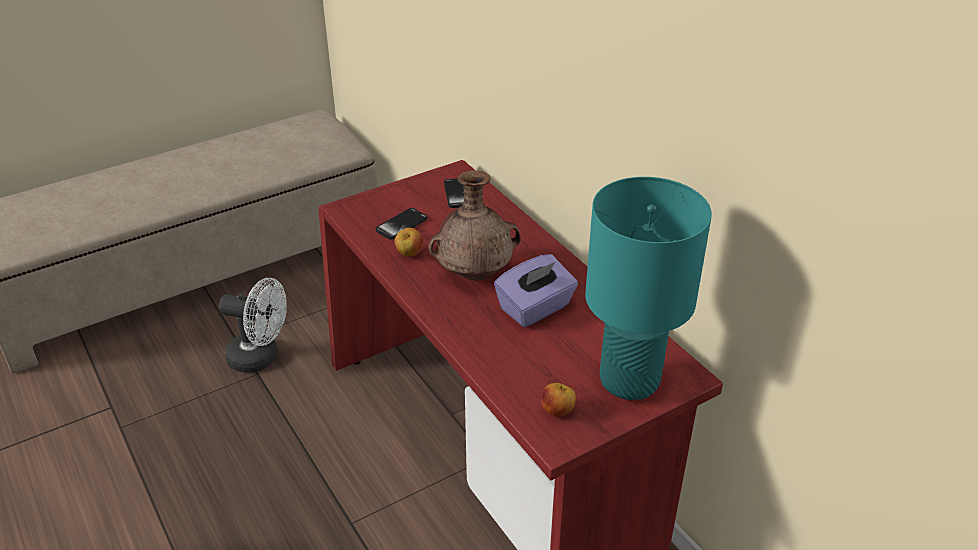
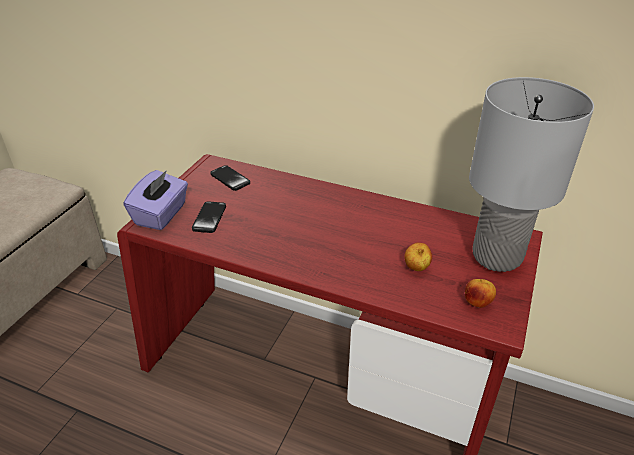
camera: 35 degrees left, 0 degrees up
(261, 358) = (70, 395): white fan -> none
(409, 254) = (240, 237): apple -> apple (416, 268)
(476, 274) = (307, 230): brown vase -> none
(535, 308) = (377, 236): purple tissue box -> purple tissue box (161, 214)
(630, 384) = (496, 260): turquoise table lamp -> grey table lamp

